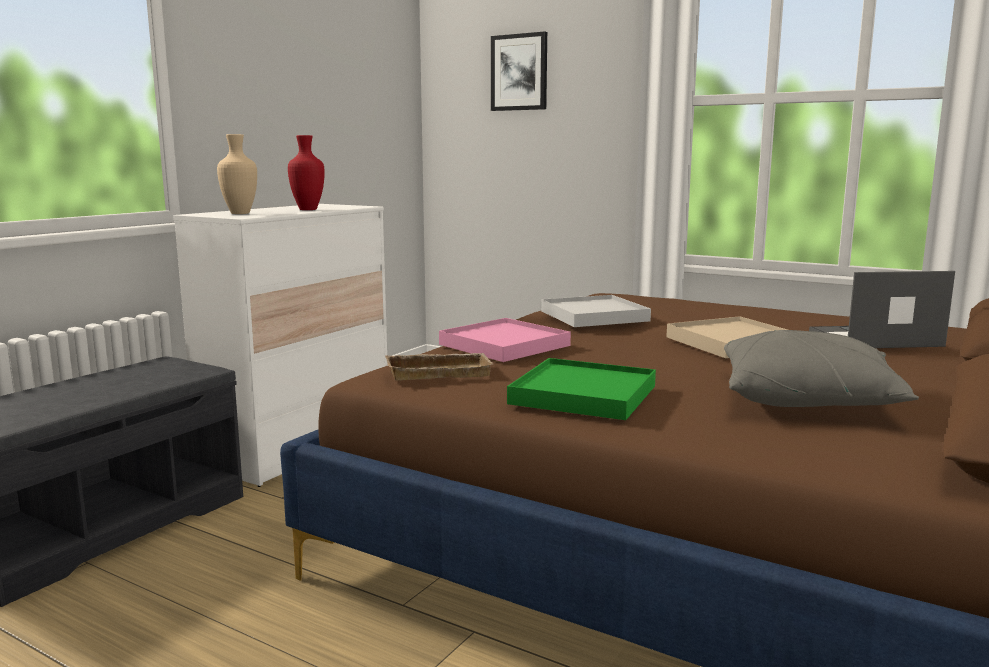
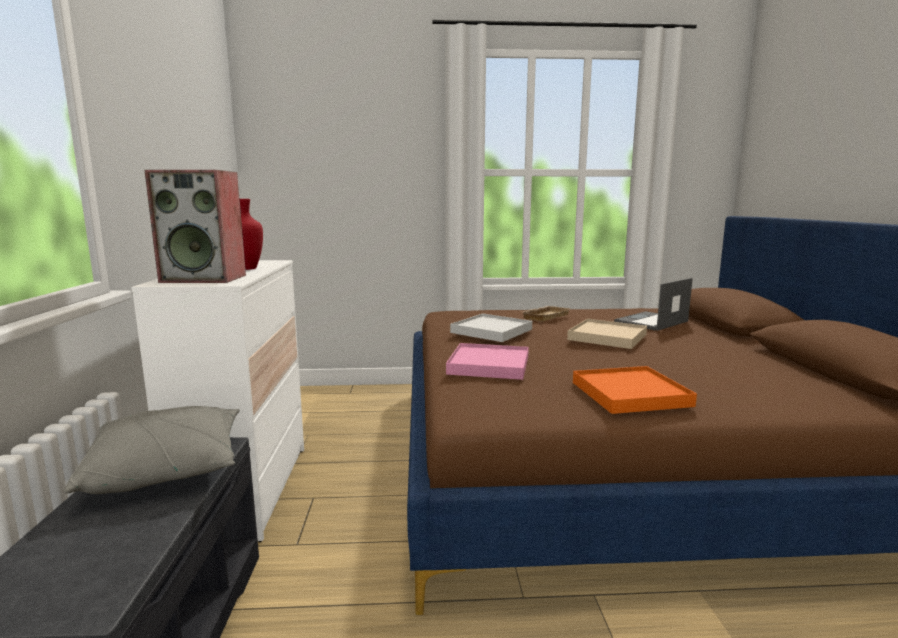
camera: 35 degrees left, 0 degrees up
(241, 213) = (205, 278): beige vase -> speaker
(439, 372) = (504, 398): beige tray -> beige tray (544, 316)
(519, 72) = (335, 145): picture -> none
(584, 395) = (630, 394): green tray -> orange tray
(808, 400) = (722, 368): grey pillow -> grey pillow (167, 469)

